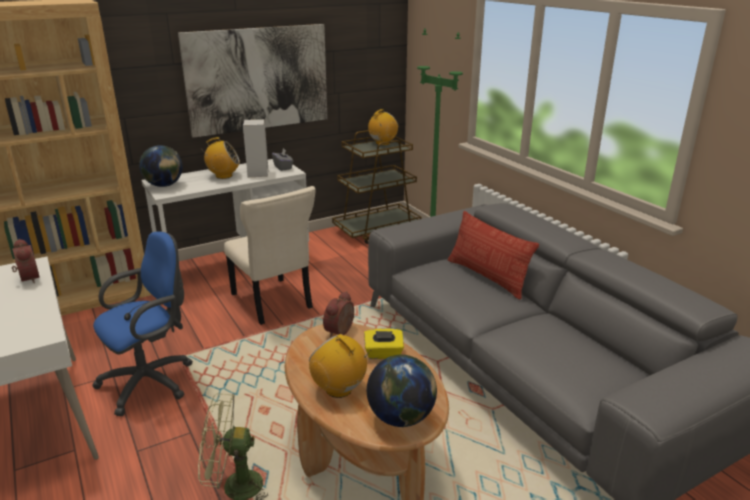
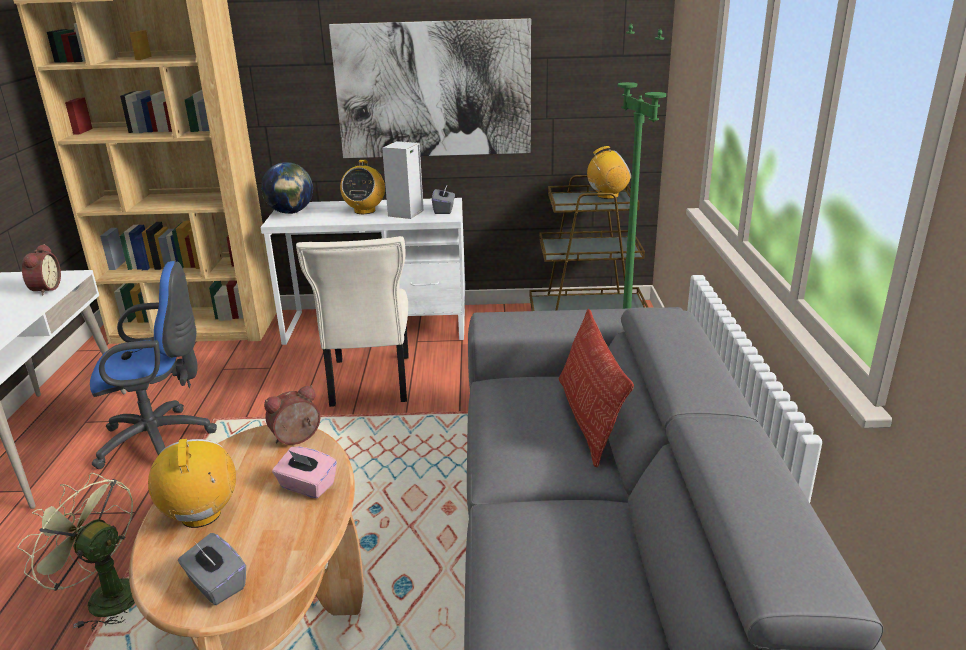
camera: 30 degrees right, 0 degrees up
(223, 176) = (365, 211): radio -> radio turned 75 degrees clockwise
(383, 354) = (307, 486): yellow tissue box -> pink tissue box
(401, 418) = (216, 585): globe -> grey tissue box

